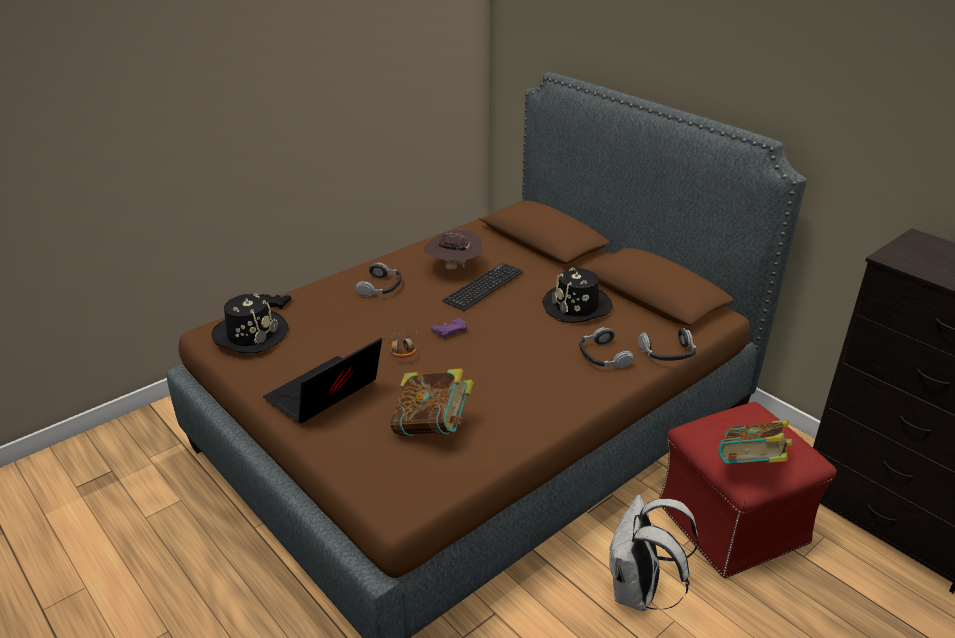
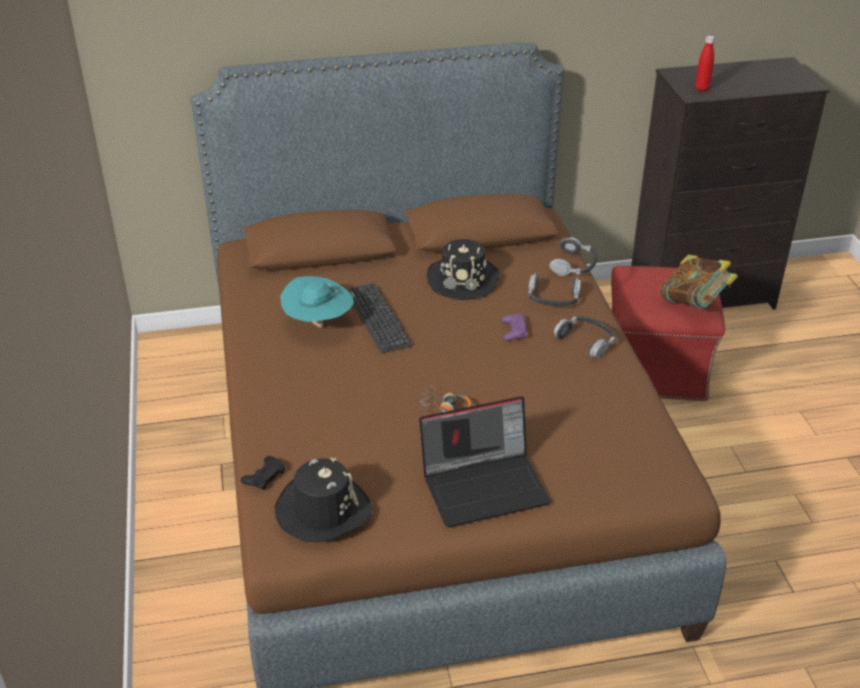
camera: 60 degrees left, 5 degrees up
(324, 395) = (485, 485): laptop -> laptop turned 90 degrees counterclockwise
(381, 287) = (309, 384): headphones -> headphones (586, 341)
(432, 427) = (586, 431): book -> none
(450, 330) = (439, 367): purple game controller -> purple game controller (514, 330)
(453, 268) = (318, 324): brown hat -> turquoise hat
(638, 592) = (694, 451): white backpack -> none
(914, 259) = (702, 89): none -> red bottle

